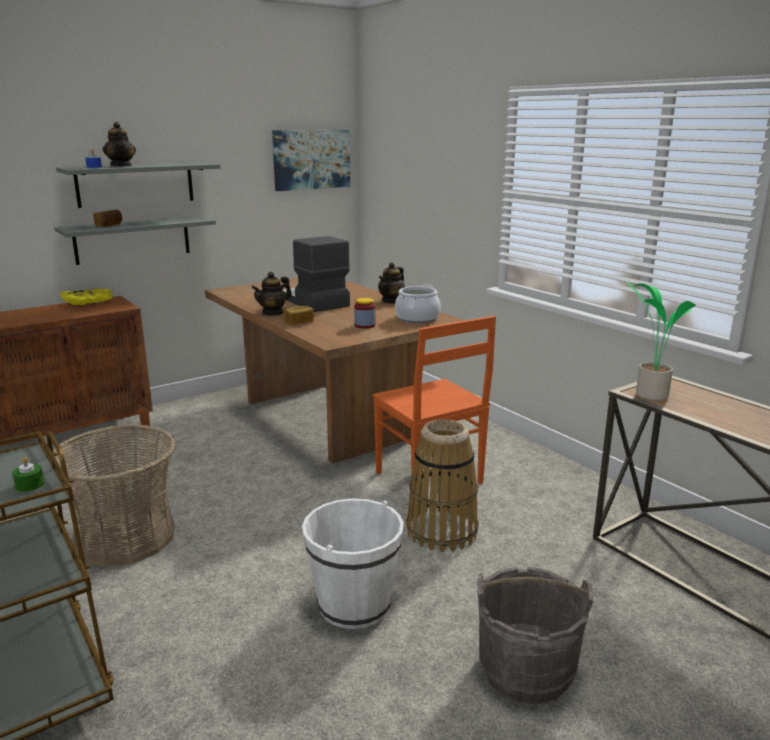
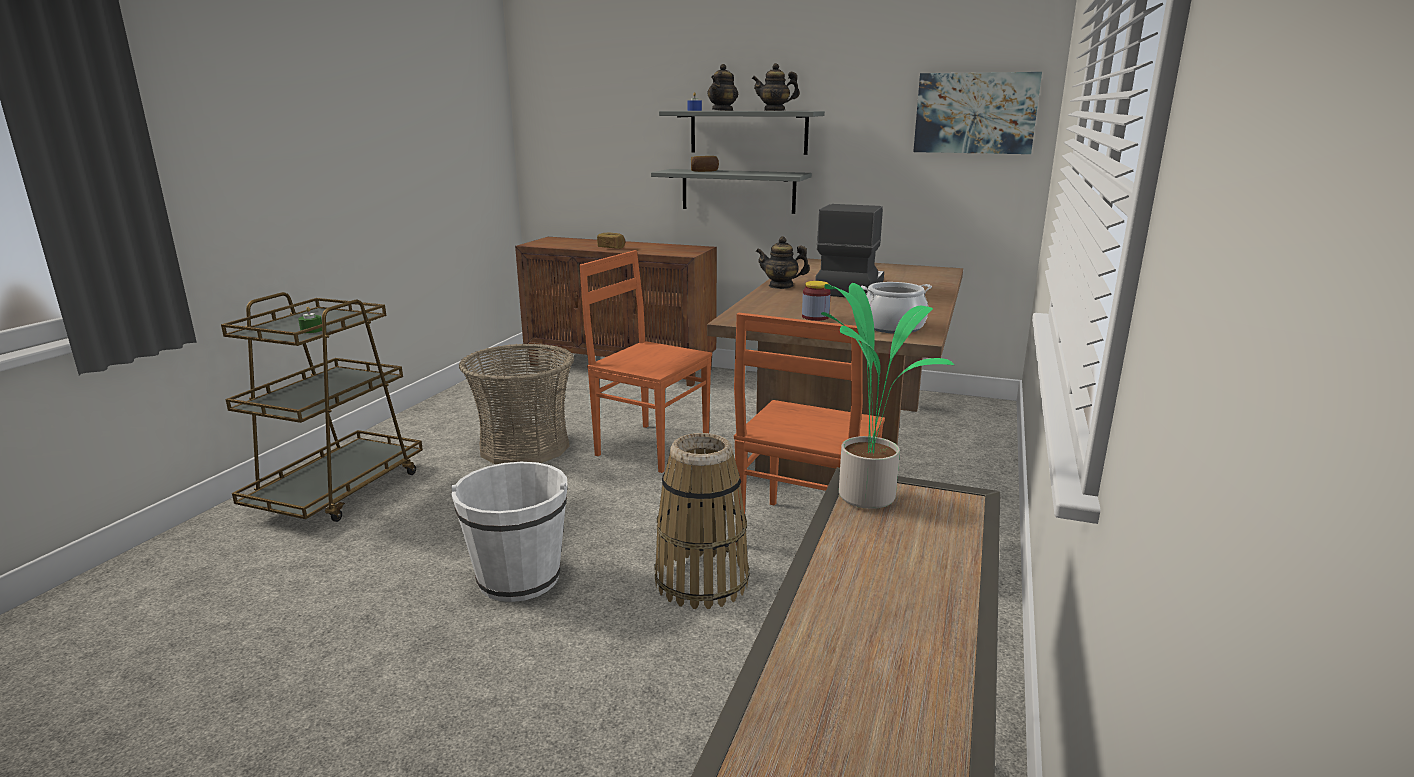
camera: 55 degrees right, 0 degrees up
(88, 304) = (675, 247): yellow bowl -> none
(226, 483) = (650, 446): none -> orange chair
(298, 322) = (770, 298): bread -> bread (611, 248)
(392, 301) = (931, 306): teapot -> teapot (774, 110)
(526, 670) = (485, 725): grey bucket -> none

